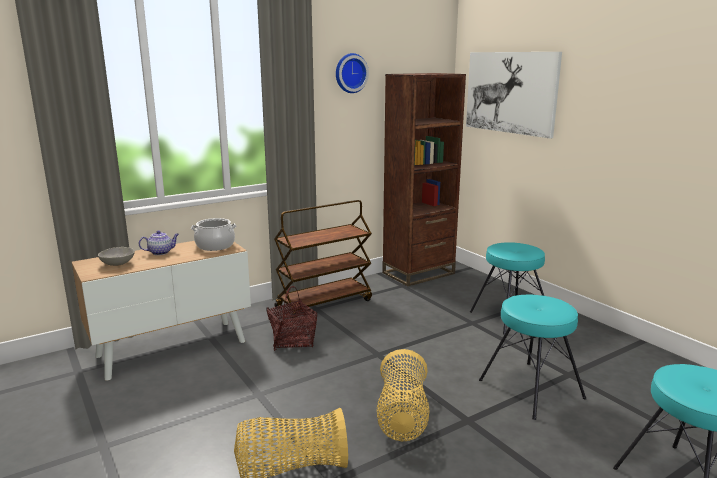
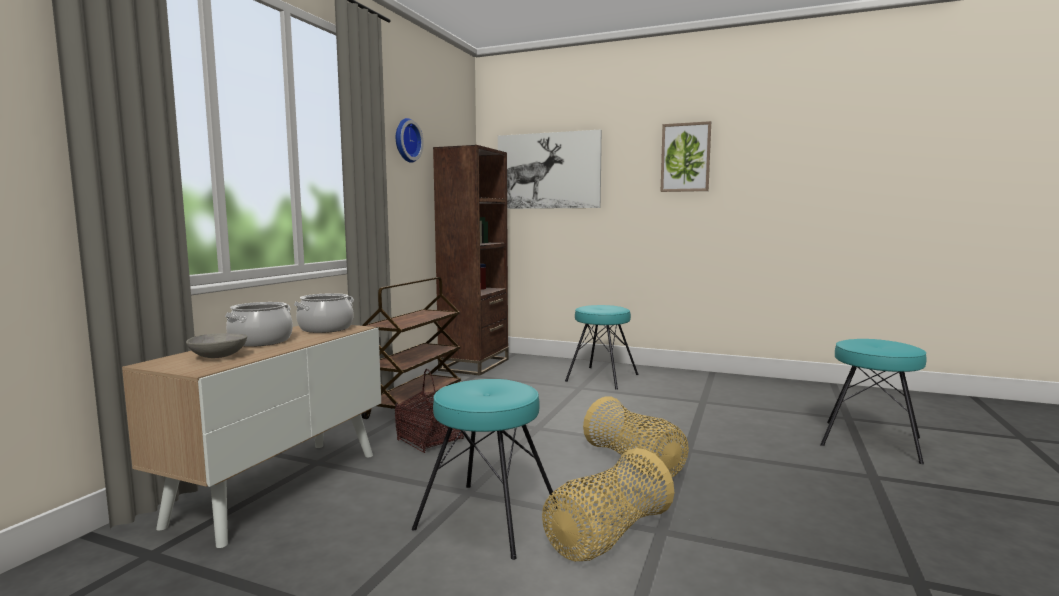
camera: 35 degrees left, 10 degrees down
(161, 252) = (261, 341): teapot -> cooking pot
(530, 389) = (694, 417): turquoise stool -> turquoise stool (487, 519)
(644, 91) = (685, 157): none -> picture

